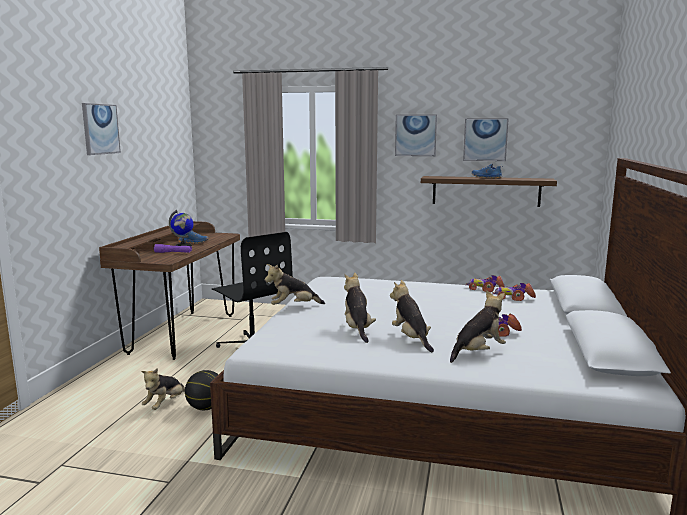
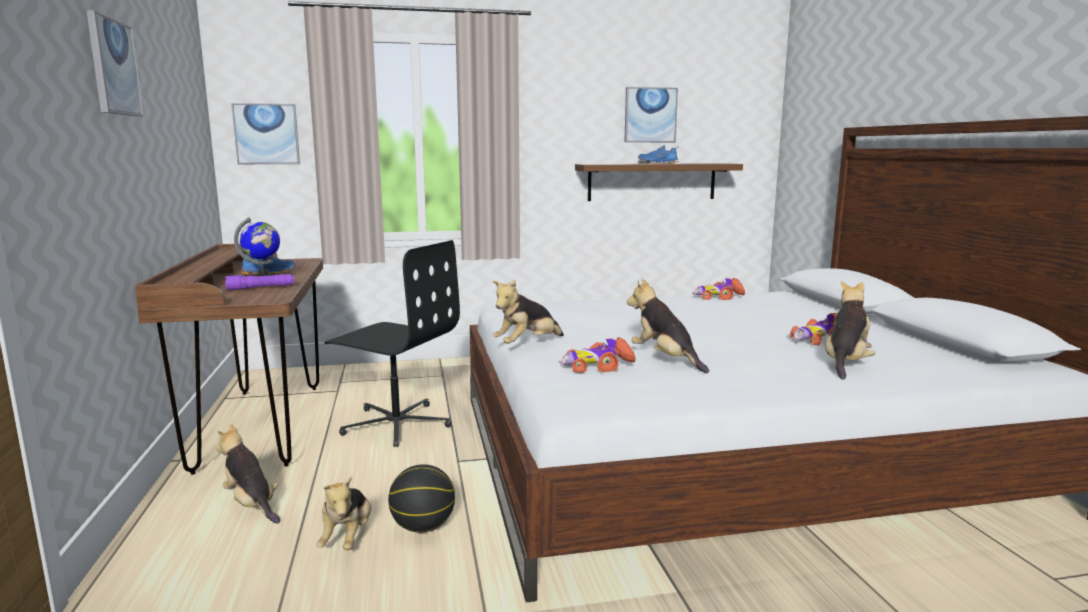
camera: 25 degrees left, 0 degrees up
(411, 338) = (746, 360): plush toy -> plush toy (251, 504)
(415, 135) = (564, 109): picture -> picture (266, 134)
(513, 297) = (763, 302): toy car -> toy car (596, 366)

